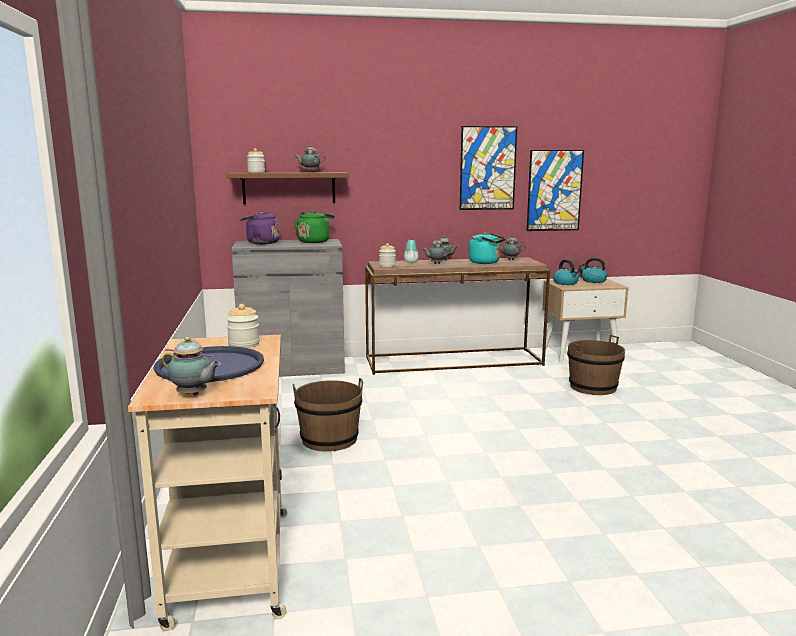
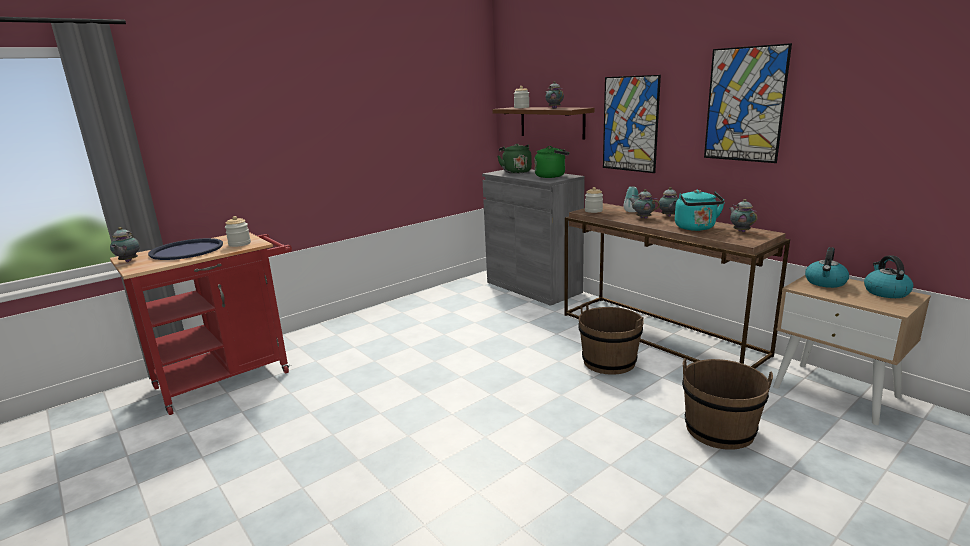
camera: 60 degrees right, 5 degrees up
(231, 557) = (231, 376): beige cart -> red cart
(261, 243) = (516, 172): purple kettle -> green kettle
(329, 439) = (414, 345): brown bucket -> brown bucket (609, 362)
(554, 190) = (847, 140): picture -> picture (630, 124)

